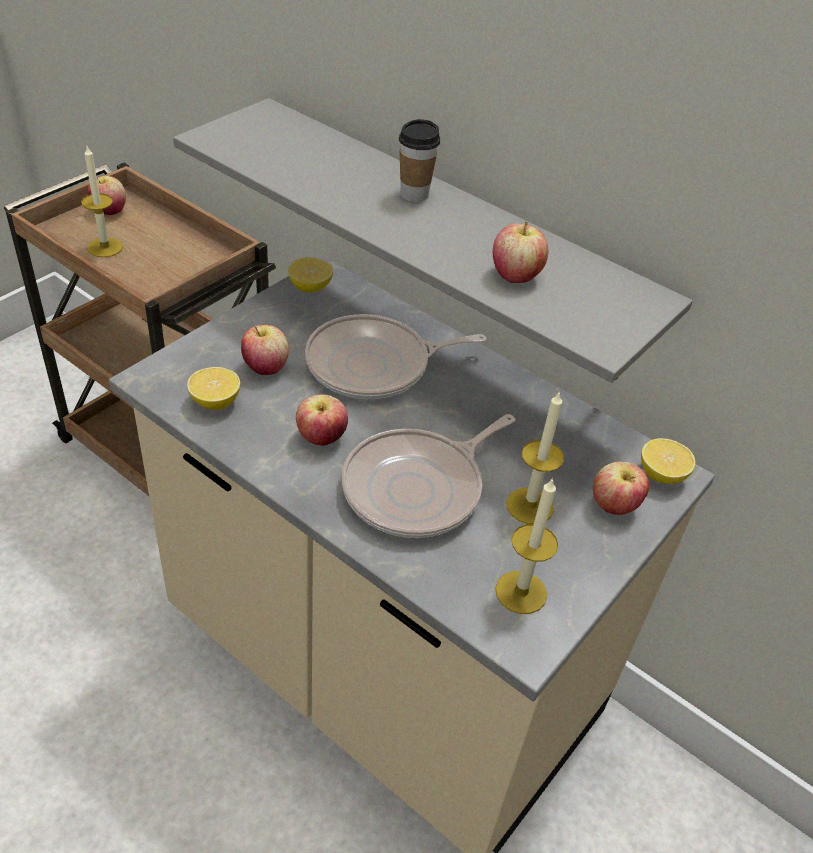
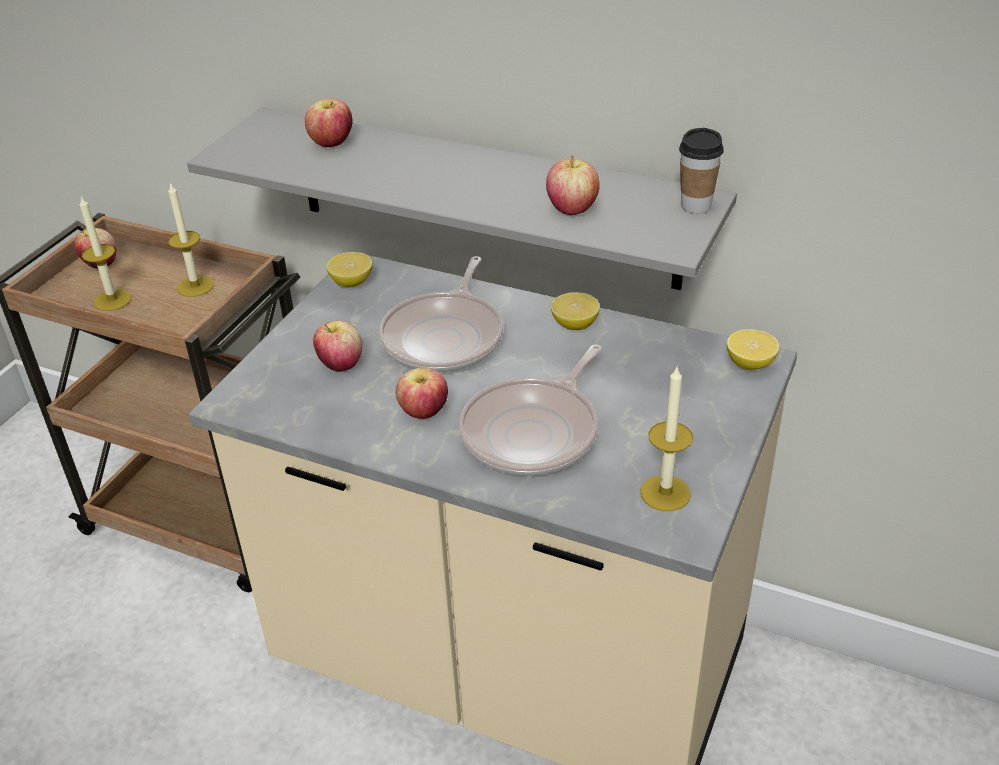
camera: 10 degrees left, 5 degrees down
(215, 402) = (305, 407): lemon -> lemon (574, 324)
(374, 365) = (445, 337): frying pan -> frying pan turned 45 degrees counterclockwise
(414, 194) = (446, 161): cup -> cup (695, 206)
(529, 506) = (643, 420): candle -> candle (195, 286)
(614, 506) = (718, 400): apple -> apple (331, 144)

